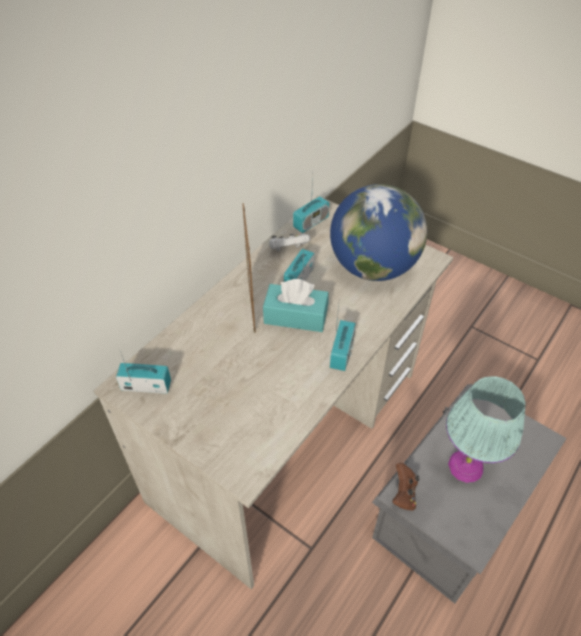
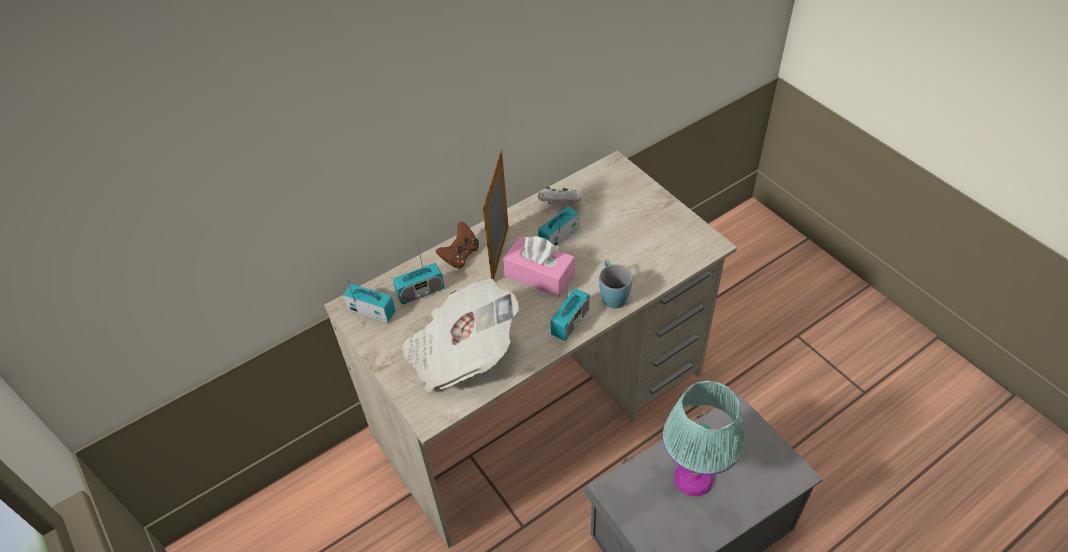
camera: 20 degrees right, 0 degrees up
(251, 406) = (461, 353): none -> newspaper
(295, 316) = (539, 275): turquoise tissue box -> pink tissue box
(311, 222) = (596, 179): radio -> radio (420, 292)
(368, 319) = (612, 294): none -> blue mug
(373, 267) = (642, 241): globe -> none
(404, 493) = (615, 488): brown game controller -> brown game controller (460, 255)

